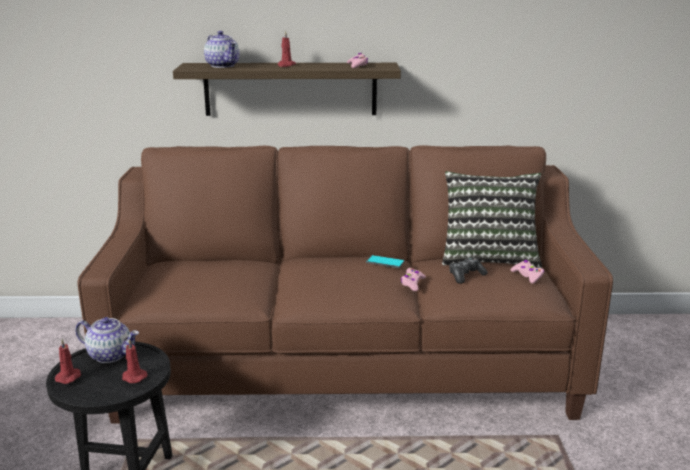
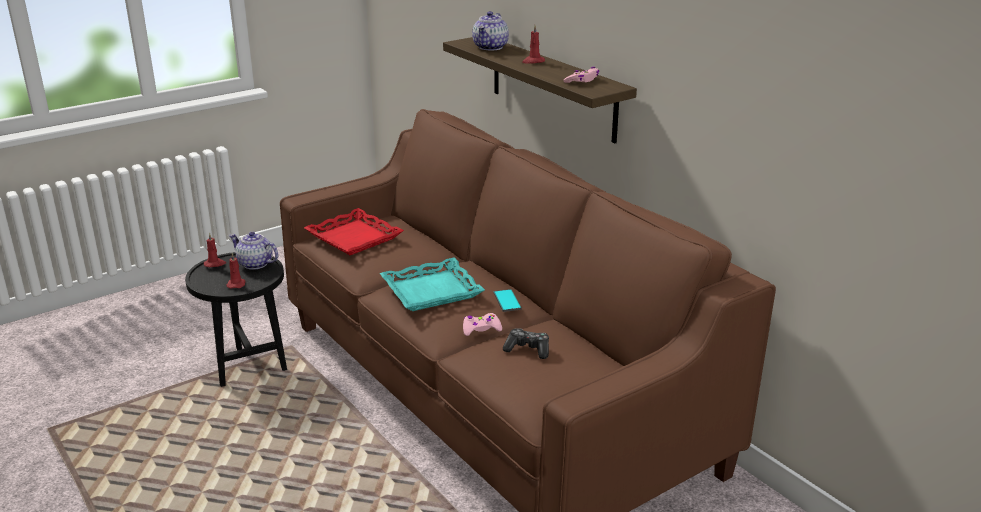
camera: 55 degrees right, 5 degrees up
(111, 355) = (254, 264): teapot -> teapot turned 135 degrees clockwise
(183, 284) = (355, 237): none -> red tray
(331, 281) = (431, 290): none -> turquoise tray
(488, 257) = (603, 351): pillow -> none
(527, 276) = (574, 383): pink game controller -> none

